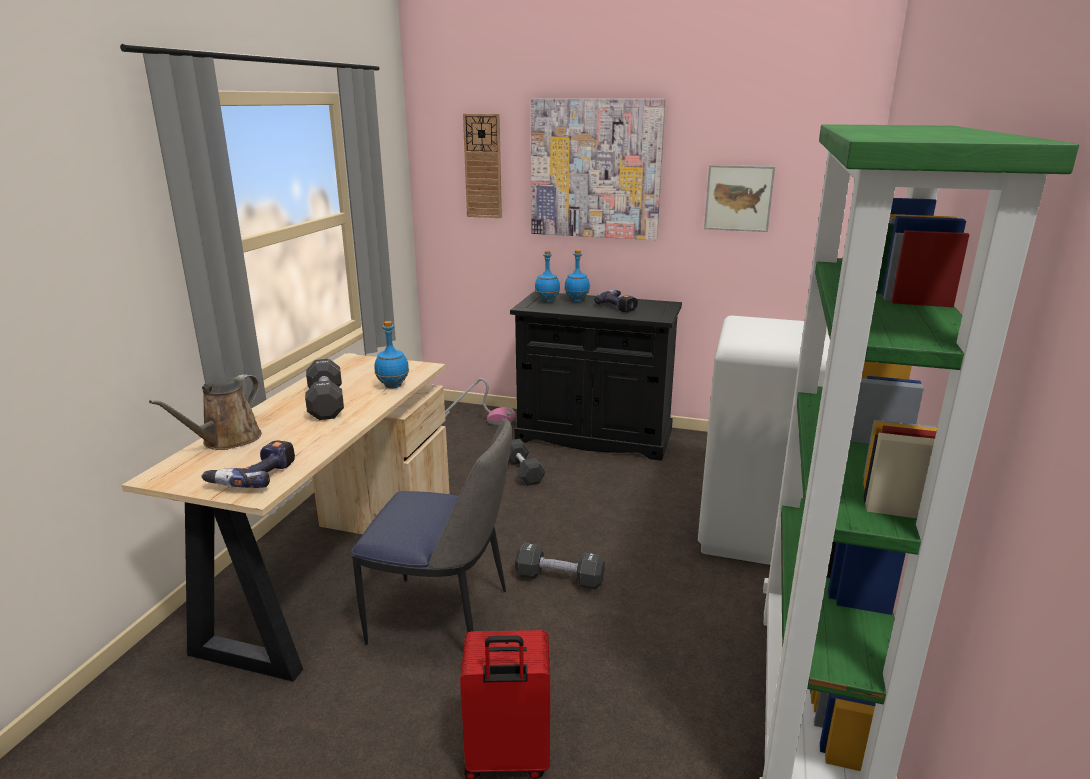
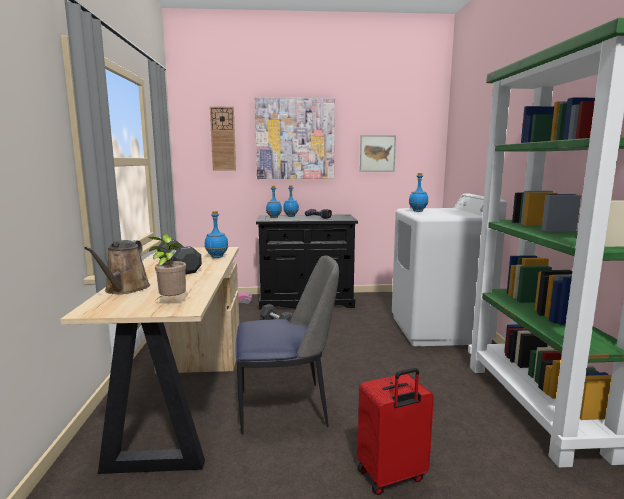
camera: 20 degrees left, 10 degrees down
(254, 476) = (171, 302): power drill -> potted plant
(559, 578) = (343, 372): black dumbbell -> none
(746, 330) = (417, 211): none -> blue bottle

